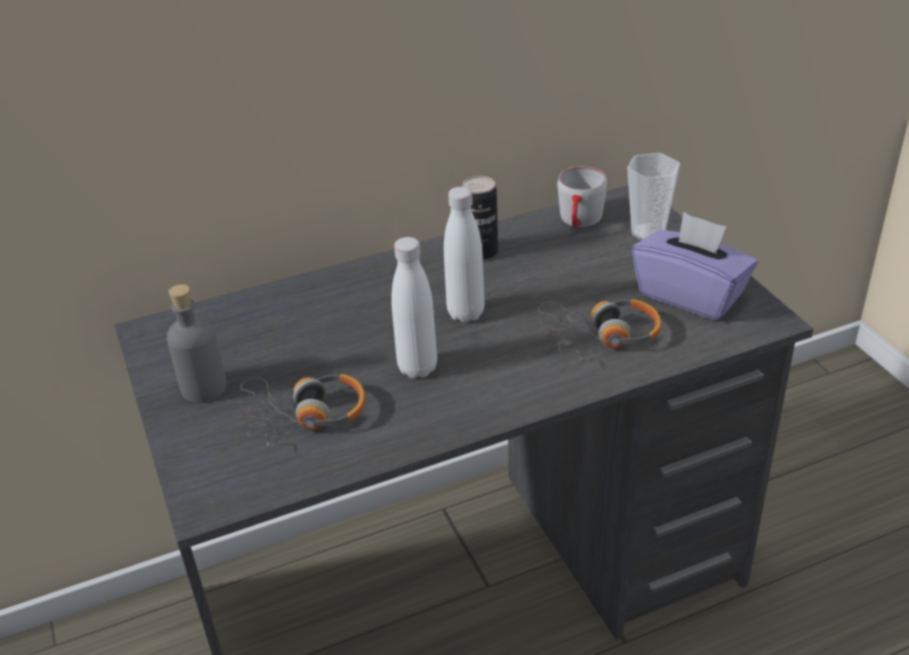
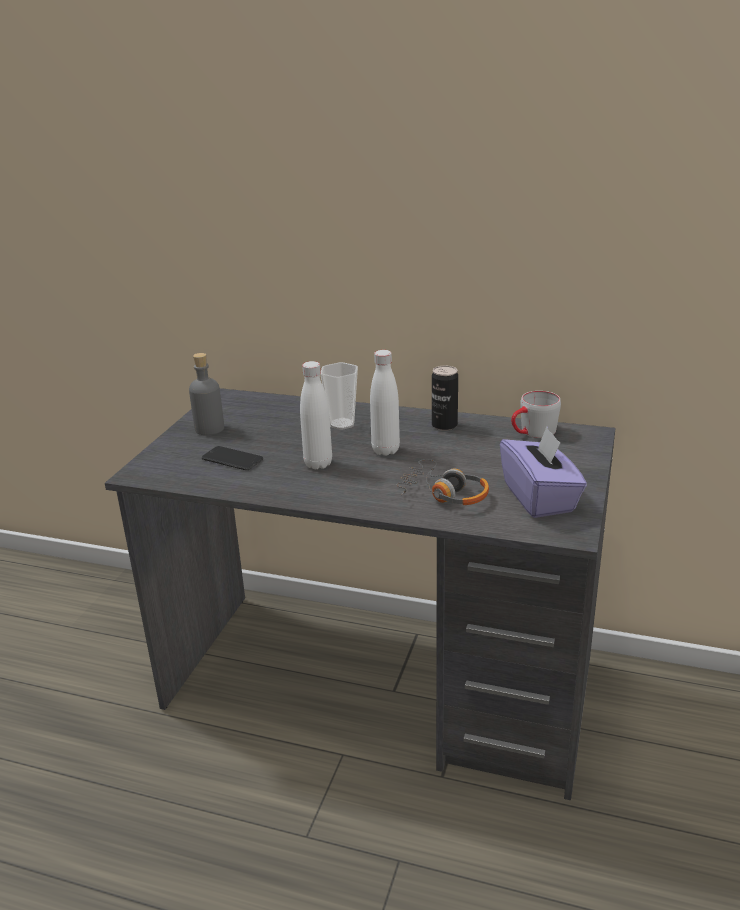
camera: 40 degrees right, 10 degrees down
(304, 415) = (232, 459): headphones -> phone
(648, 233) = (569, 455): cup -> cup (342, 424)

